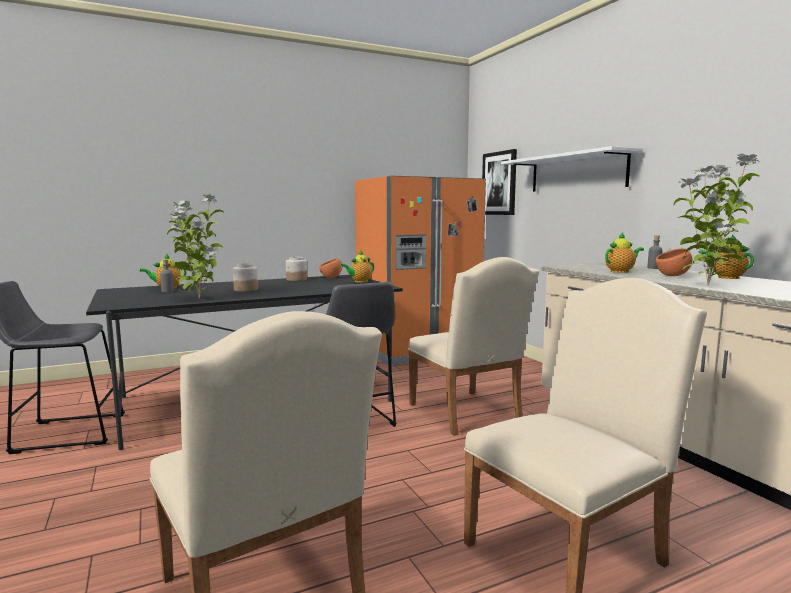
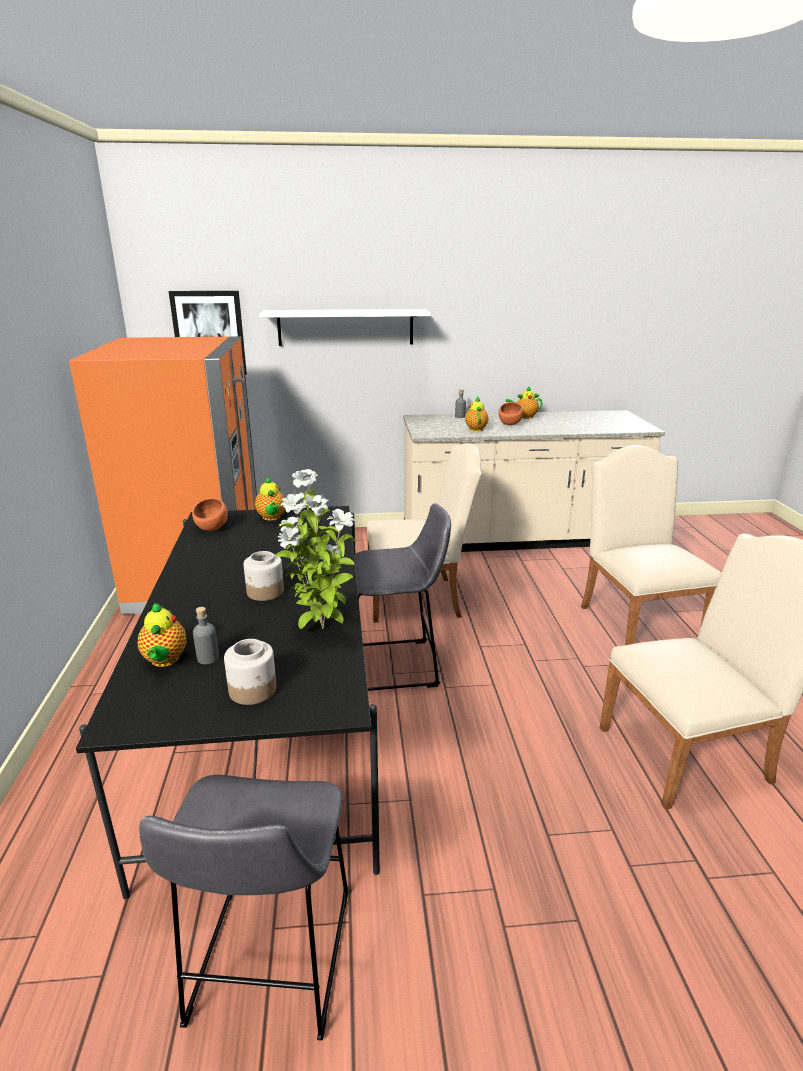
camera: 70 degrees left, 15 degrees up
(296, 279) = (199, 551): jar -> jar (253, 690)
(708, 285) = (560, 430): potted plant -> none

